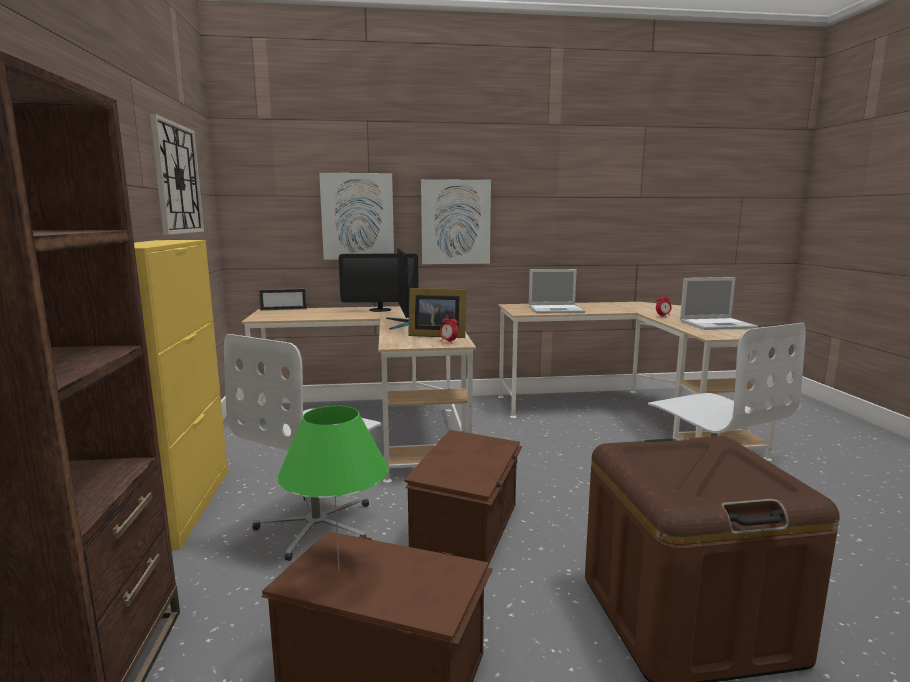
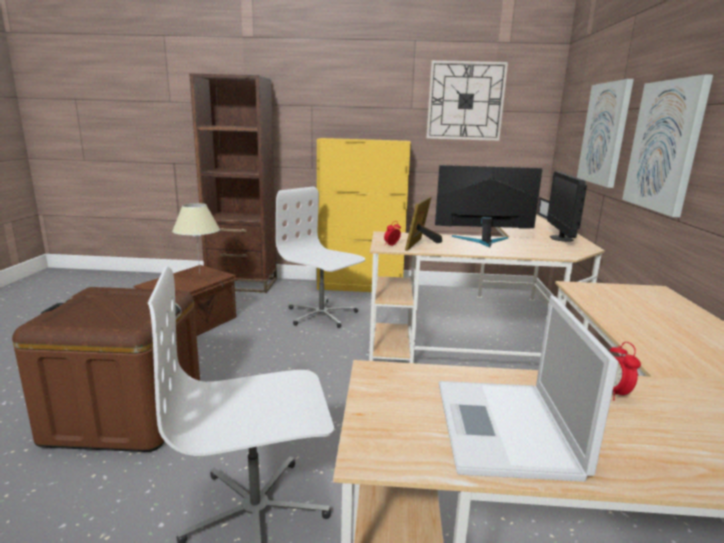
camera: 100 degrees right, 5 degrees up
(339, 569) = (200, 274): green table lamp -> beige table lamp
(468, 527) = (290, 356): brown storage box -> none
(557, 310) = (630, 311): laptop -> none

